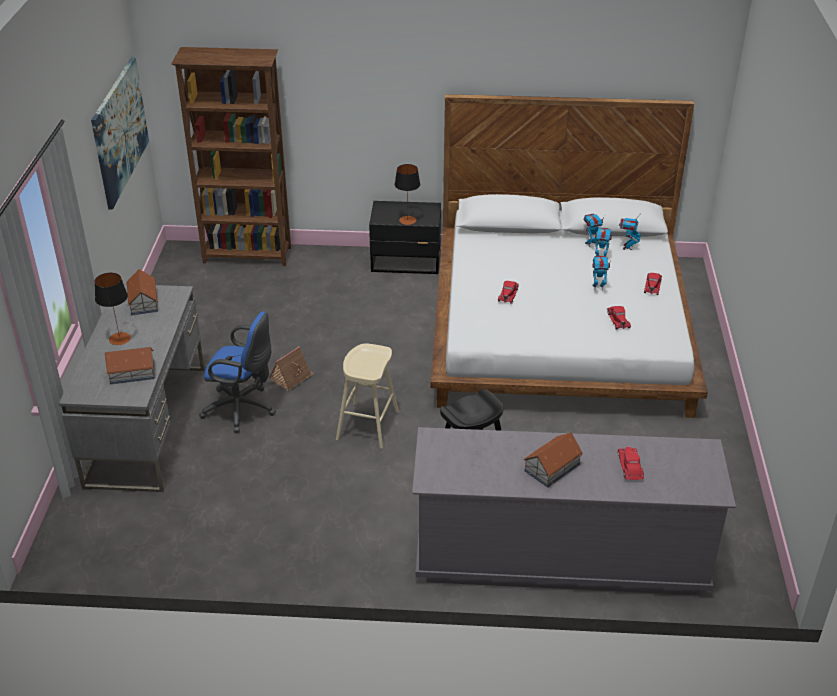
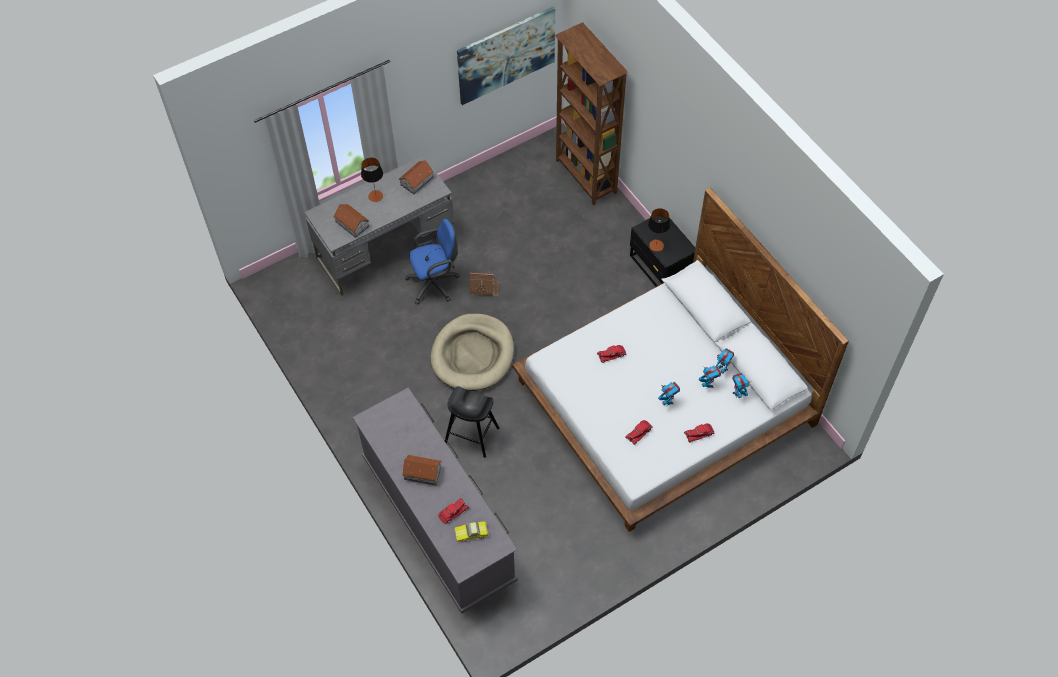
camera: 55 degrees right, 20 degrees up
(243, 409) = (435, 283): blue office chair -> blue office chair turned 90 degrees counterclockwise
(367, 425) = (473, 355): beige stool -> beige dog bed
(672, 464) = (472, 533): none -> toy car

